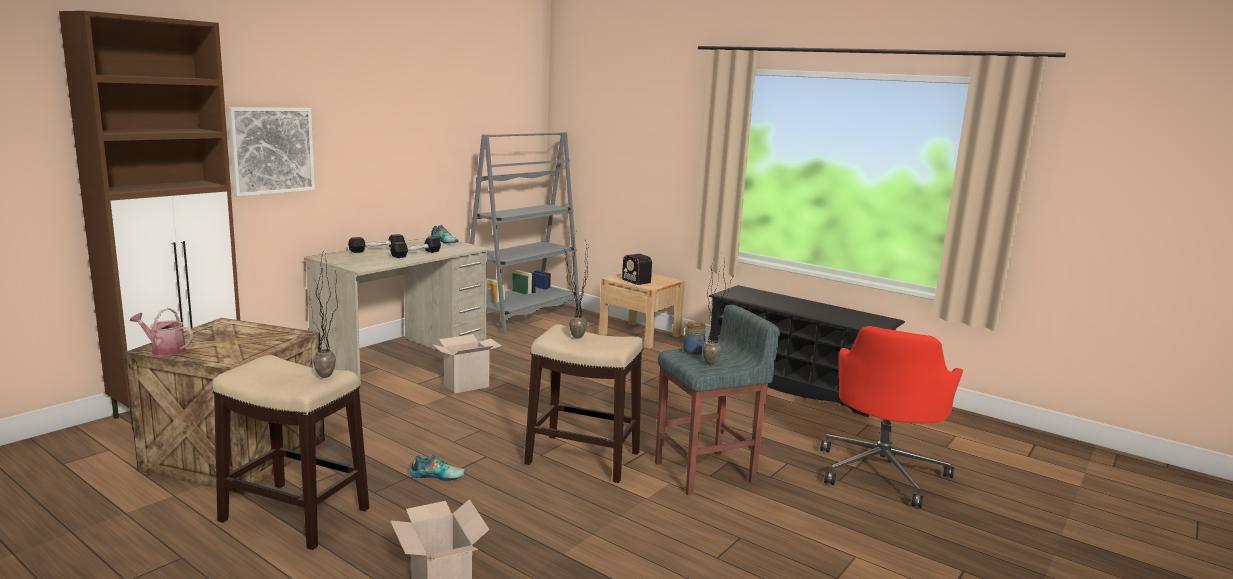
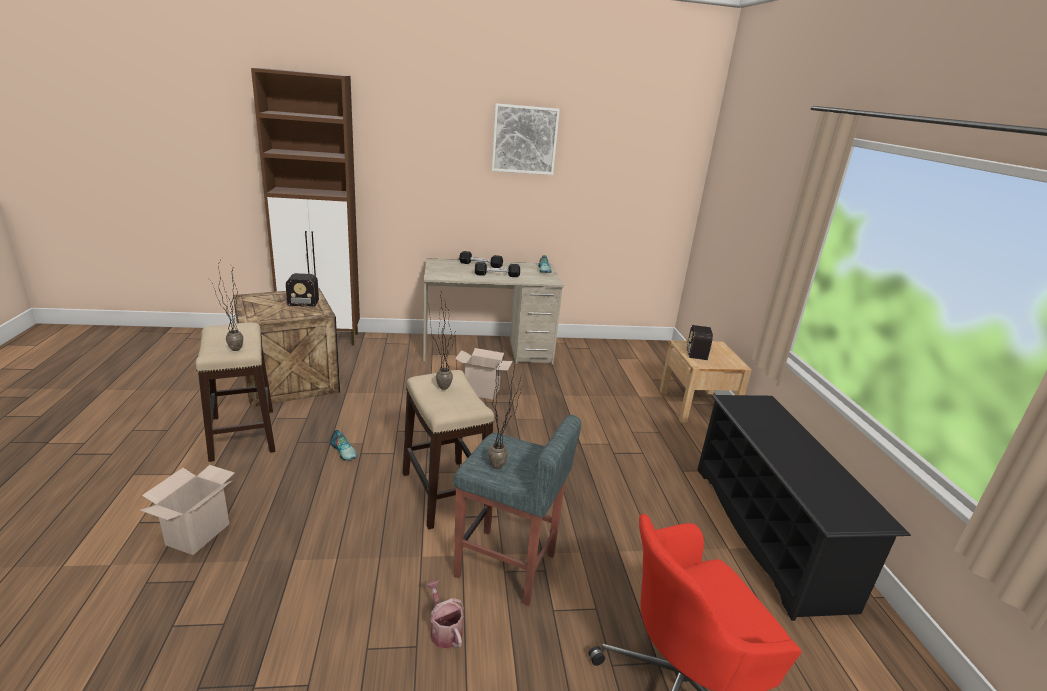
camera: 45 degrees right, 10 degrees up
(164, 350) = (248, 300): watering can -> watering can (444, 630)
(230, 335) = (293, 301): none -> radio
(271, 150) = (409, 175): picture -> picture (524, 139)
(523, 316) = (625, 350): grey bookcase -> none
(693, 351) = (514, 446): jar -> none

